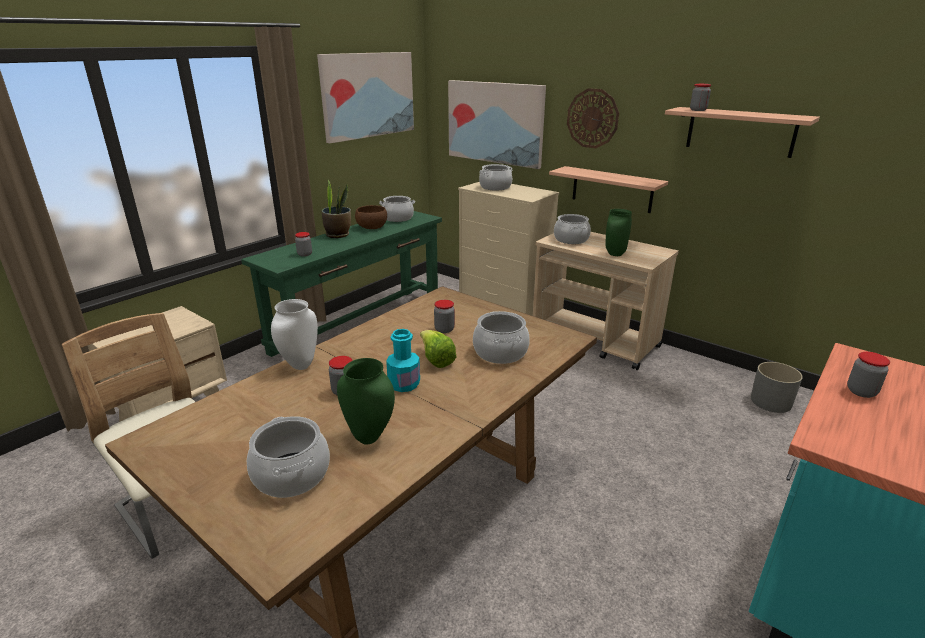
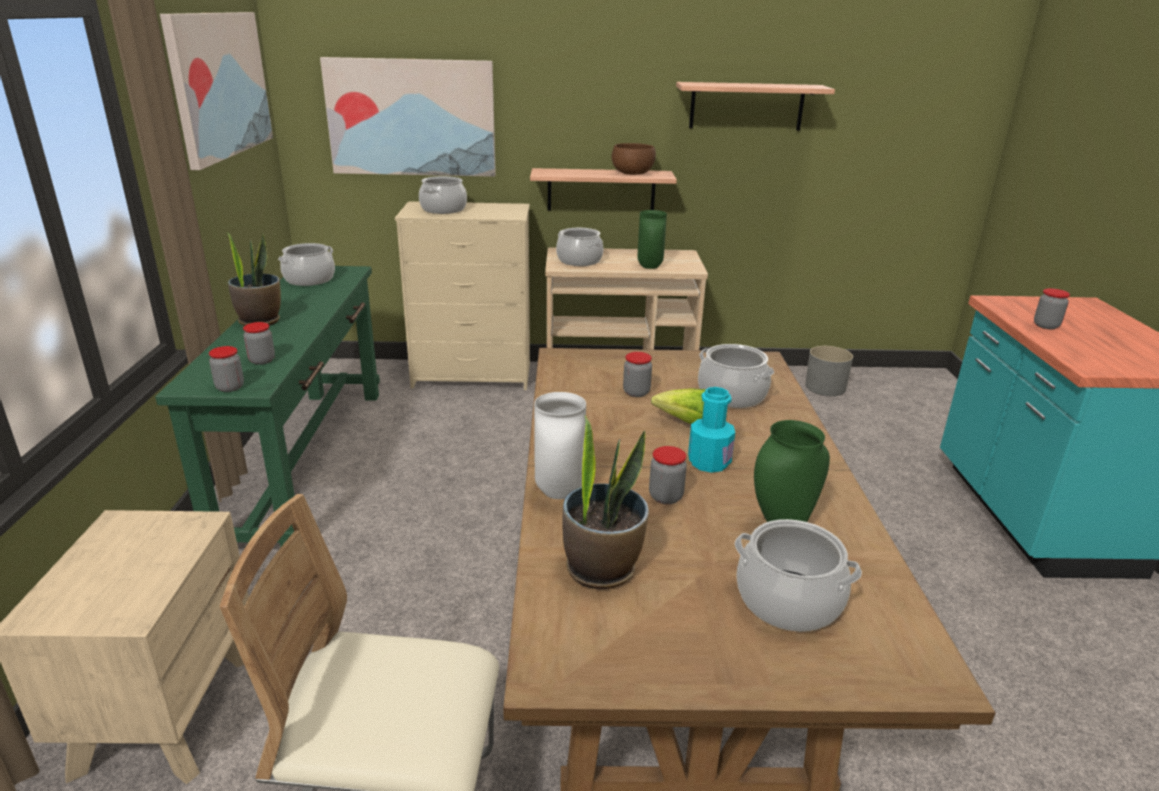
camera: 40 degrees left, 0 degrees up
(246, 410) = (601, 568): none -> potted plant
(371, 227) = (294, 300): brown bowl -> brown bowl (632, 173)
(592, 118) = (566, 102): wall clock -> none
(698, 110) = (711, 84): jar -> jar (230, 387)

